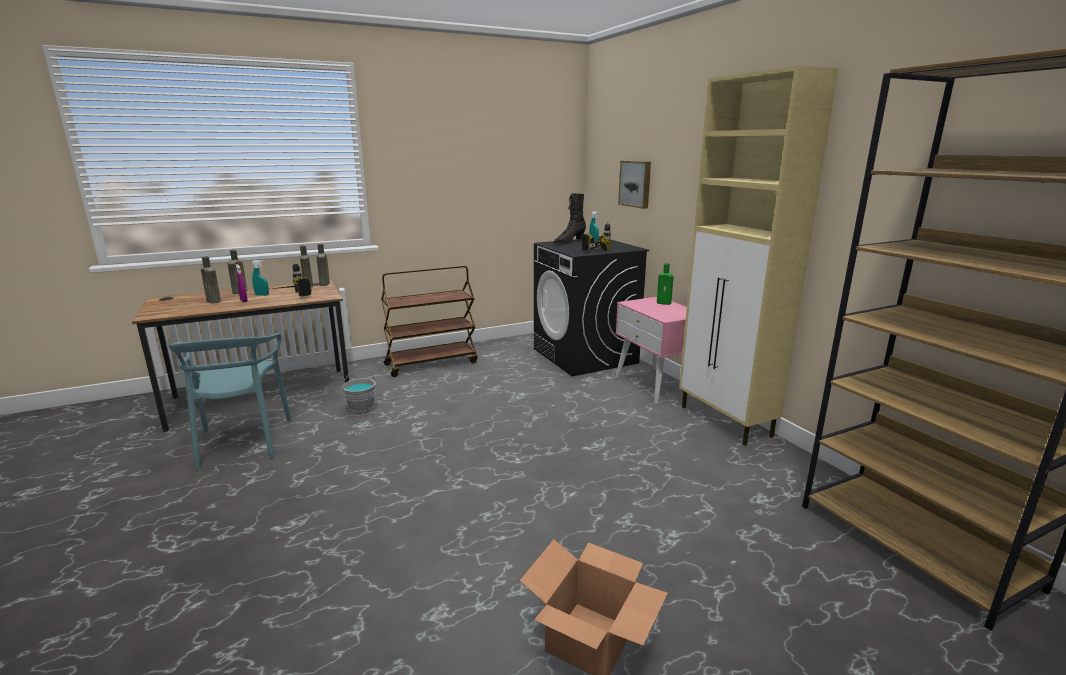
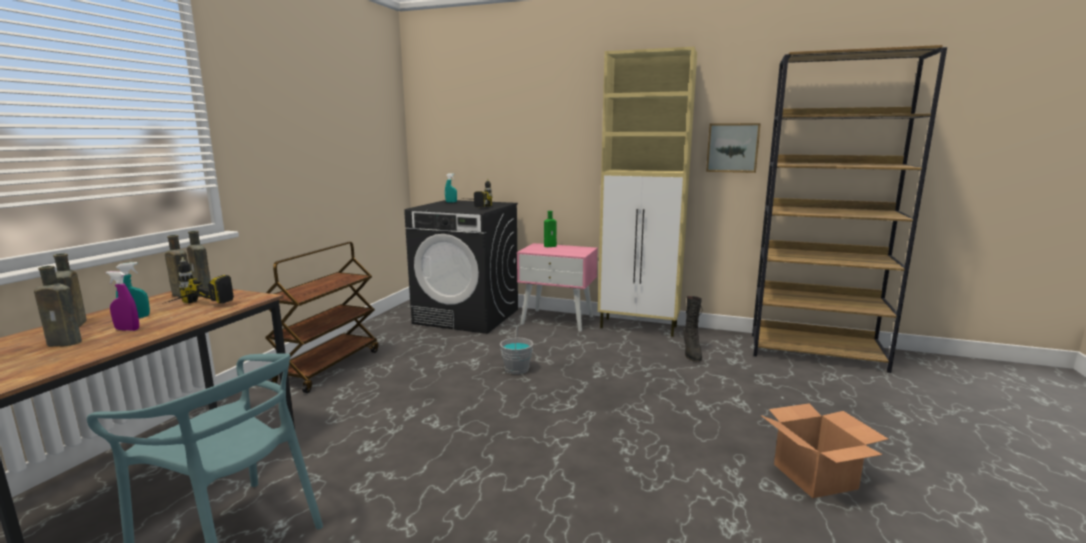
camera: 45 degrees left, 5 degrees down
(361, 408) = (333, 434): grey bucket -> grey bucket (516, 369)
(569, 242) = (435, 205): black boot -> black boot (691, 353)
(636, 184) = (488, 145): picture -> picture (732, 147)

